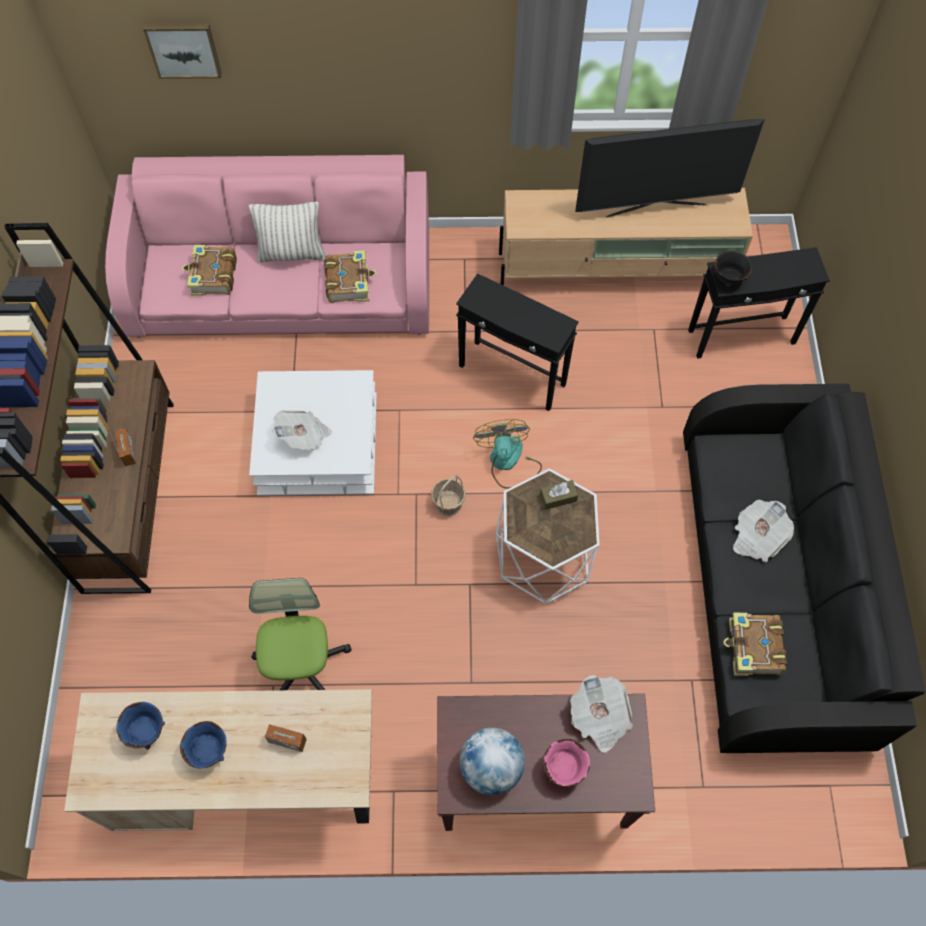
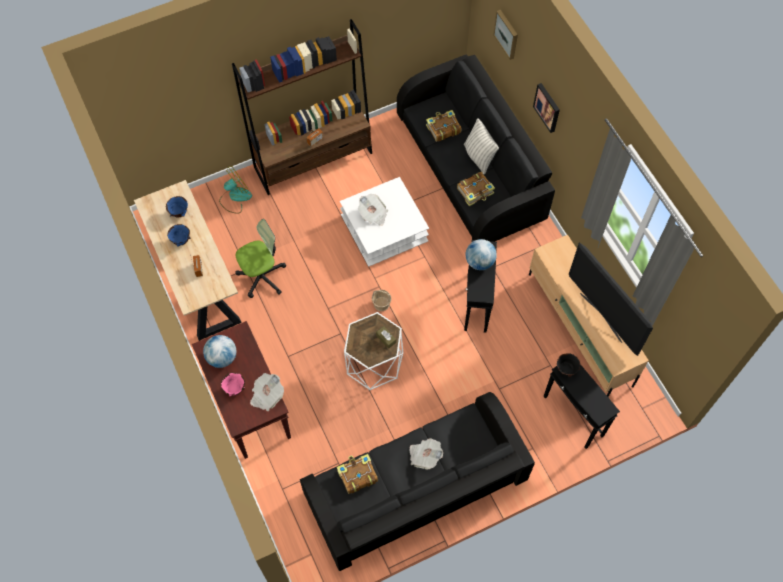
camera: 65 degrees right, 0 degrees up
(283, 285) = (471, 167): pink sofa -> black sofa
(340, 69) = (548, 107): none -> picture
(500, 309) = (479, 262): none -> globe
(508, 462) = (421, 323): fan -> fan (235, 197)

